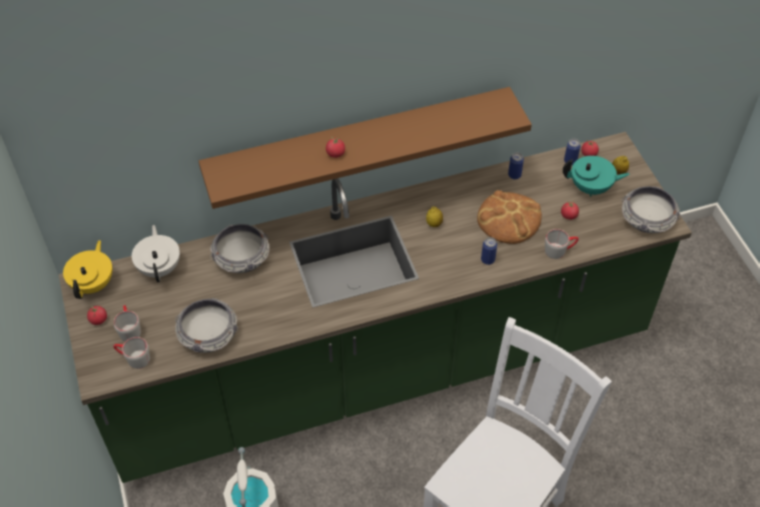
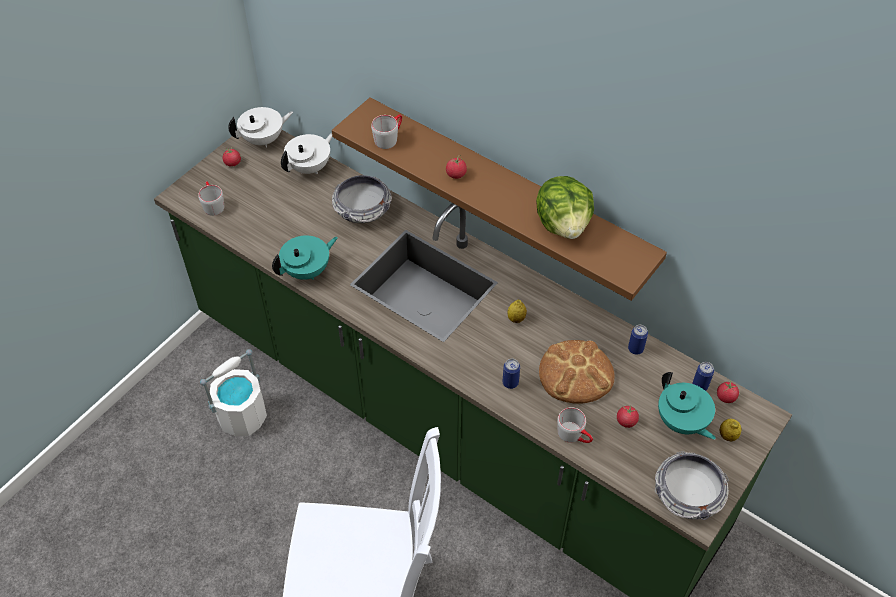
camera: 55 degrees right, 0 degrees up
(93, 283) = (264, 140): yellow teapot -> white teapot
(129, 328) = (238, 185): grey mug -> grey mug (389, 138)
(208, 334) = (270, 234): bowl -> none
(273, 327) = (307, 271): none -> turquoise teapot
(439, 123) = (563, 224): none -> lettuce

